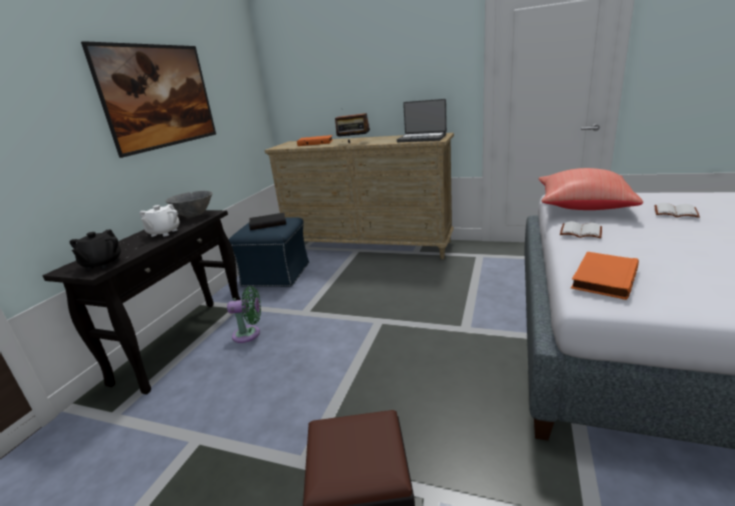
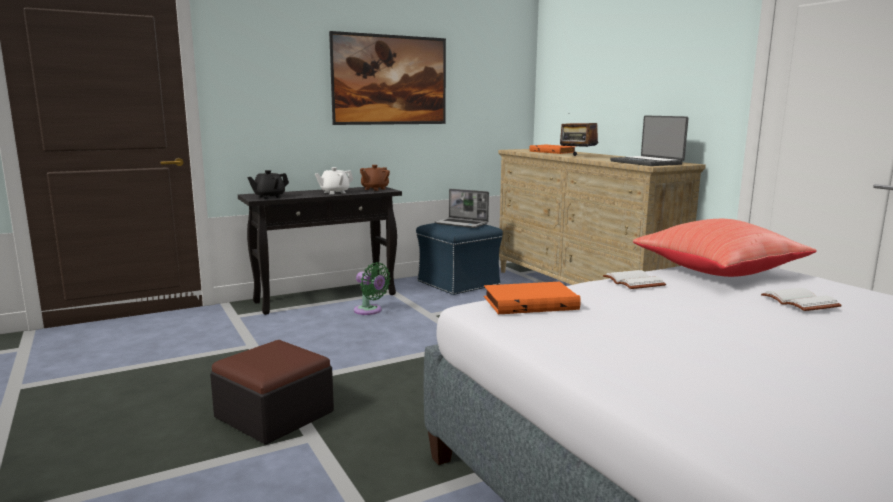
camera: 40 degrees right, 10 degrees down
(194, 216) = (374, 189): grey bowl -> brown teapot
(268, 223) = (462, 224): black book -> laptop

